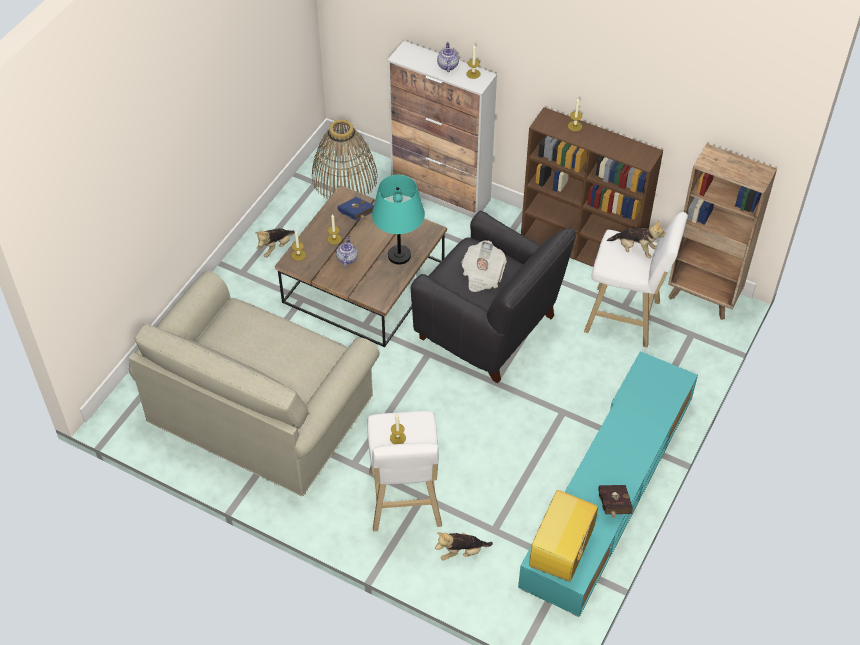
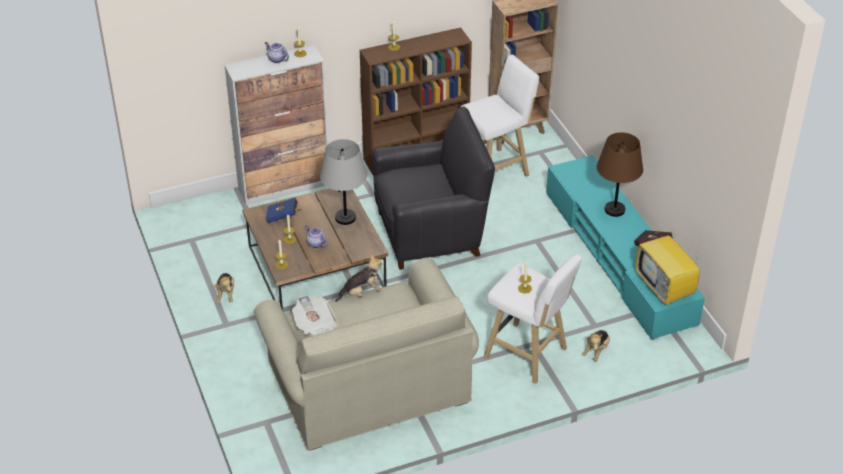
camera: 50 degrees left, 10 degrees down
(344, 178) = (207, 223): basket -> none
(399, 255) = (345, 217): turquoise table lamp -> grey table lamp
(482, 275) = (420, 185): newspaper -> newspaper (315, 326)
(634, 442) = (614, 209): none -> brown table lamp
(635, 249) = (492, 104): plush toy -> plush toy (361, 293)

